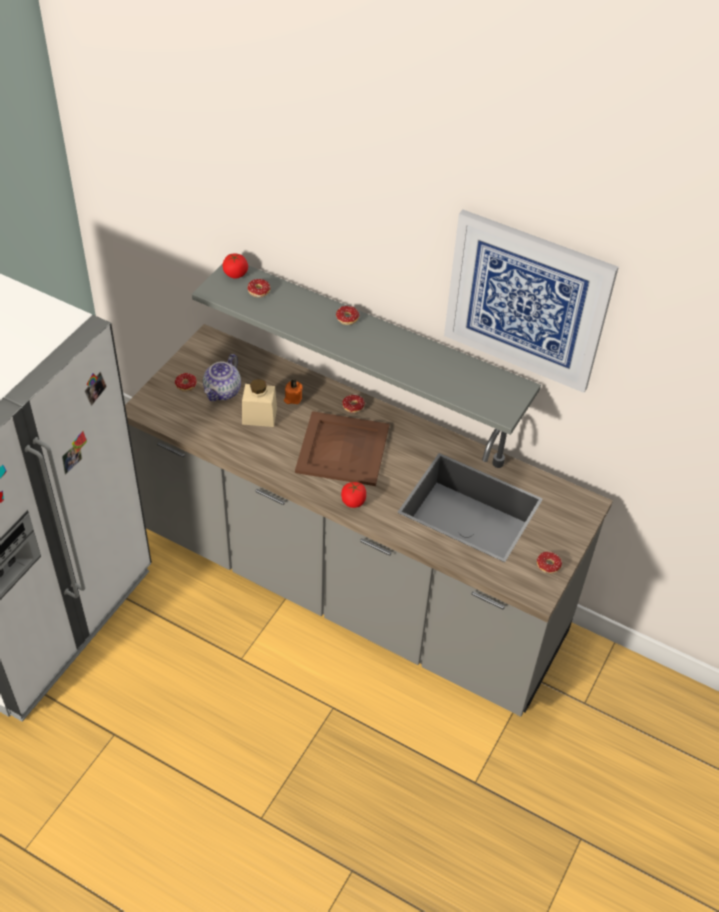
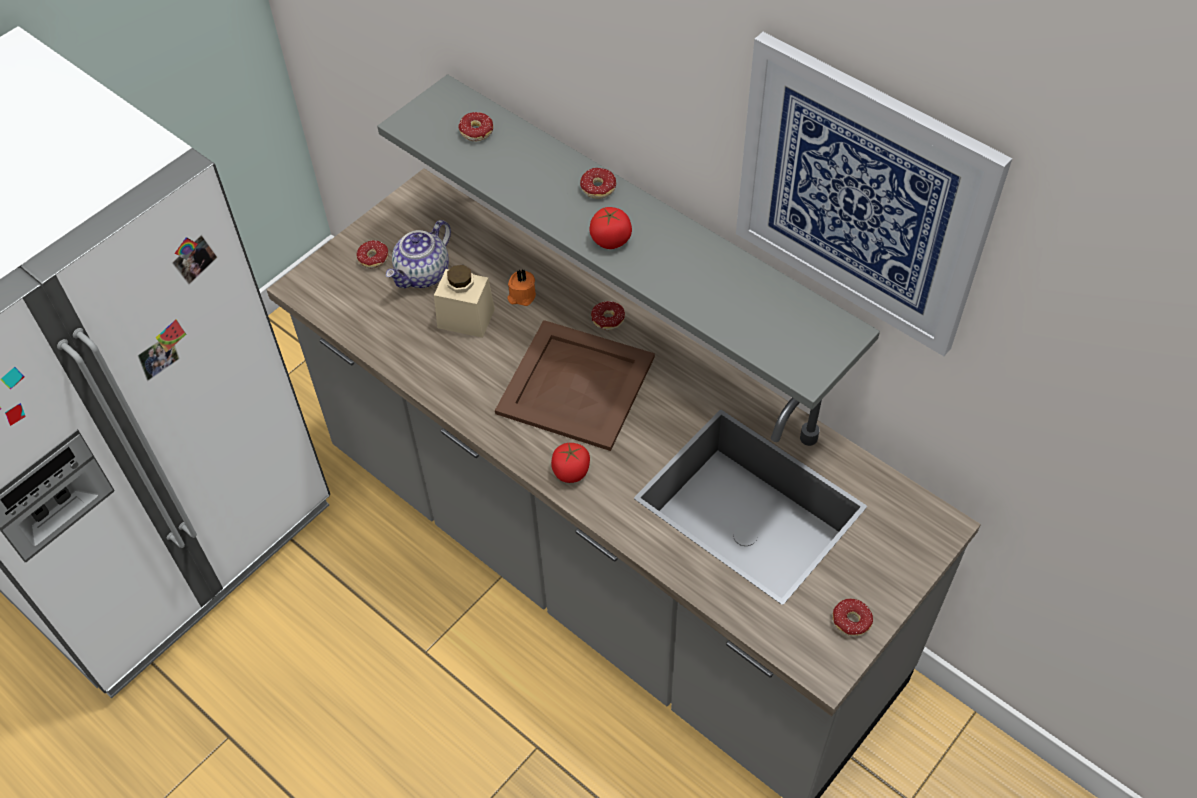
camera: 15 degrees right, 5 degrees up
(235, 273) = (450, 101): tomato -> tomato (611, 239)

